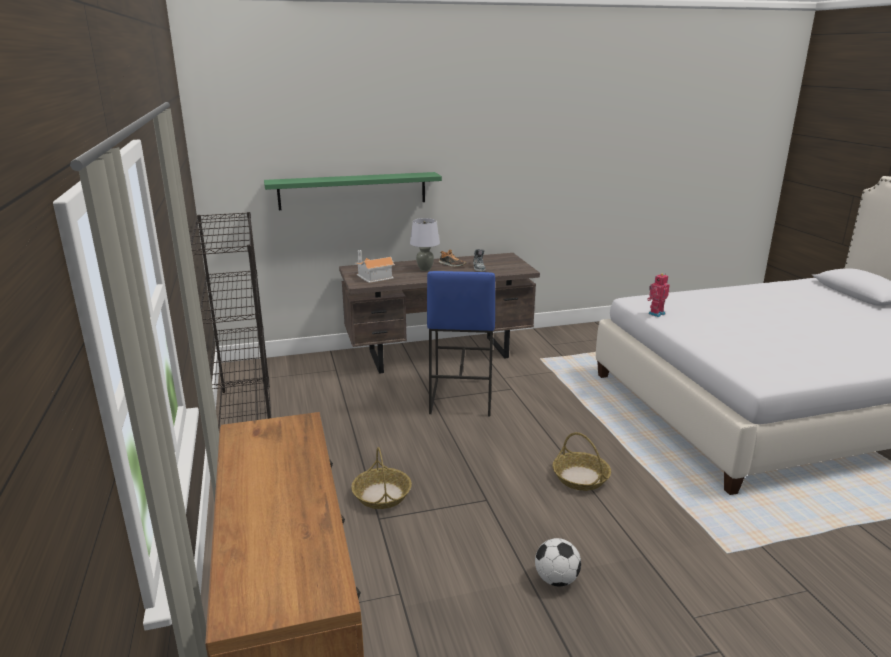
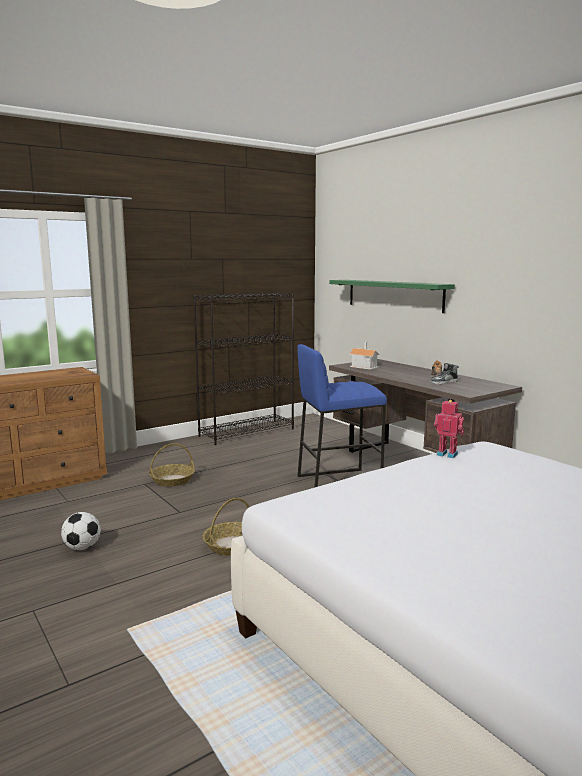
camera: 70 degrees right, 10 degrees down
(425, 269) = (408, 372): grey table lamp -> none

